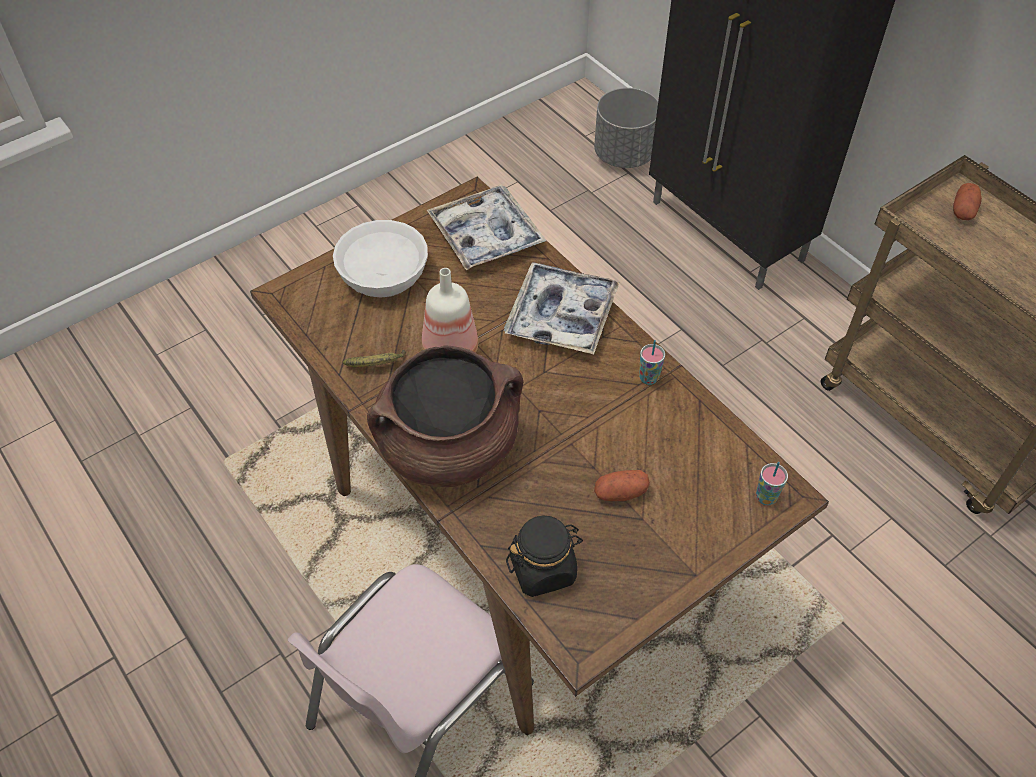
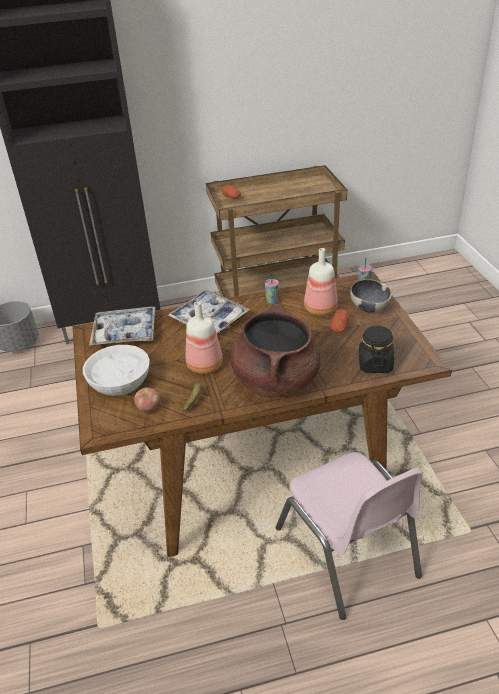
camera: 65 degrees left, 15 degrees down
(341, 325) = (148, 408): none -> apple
(659, 452) = (320, 310): none -> bottle
(701, 522) = (369, 308): none -> bowl

